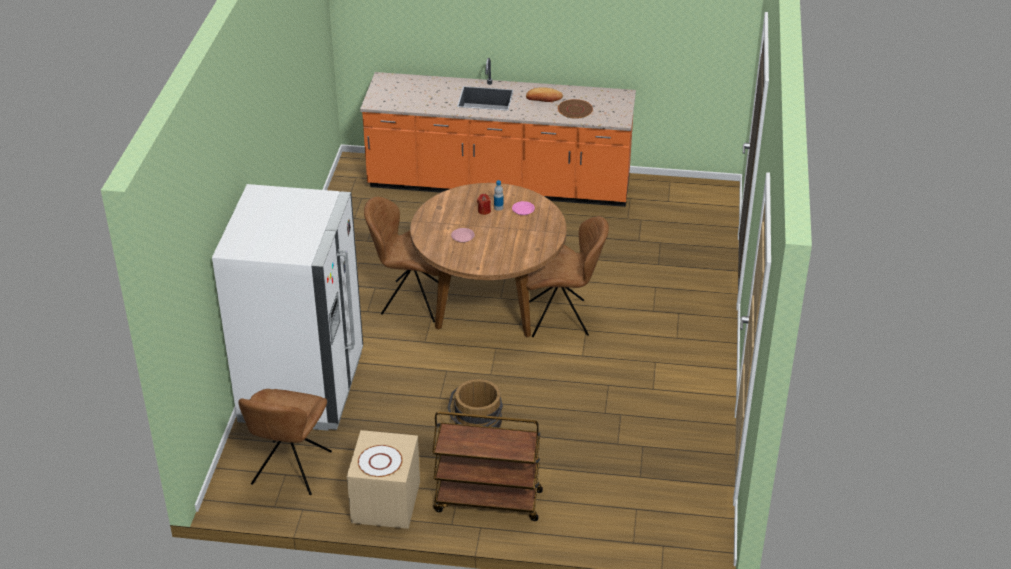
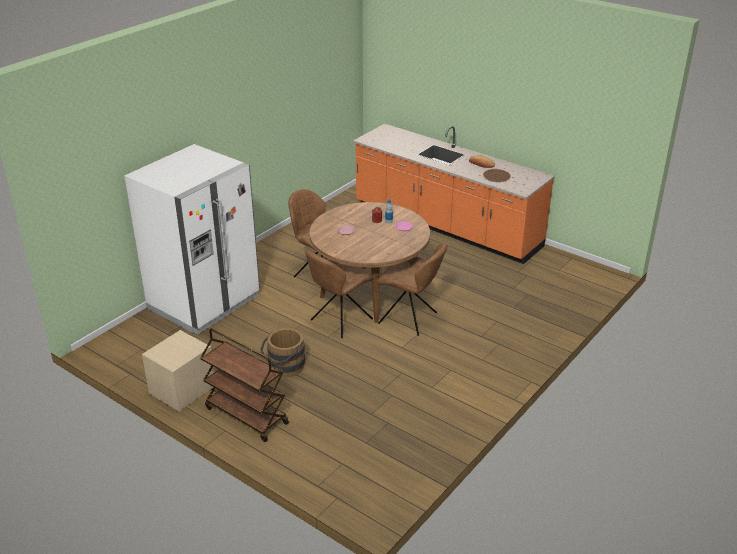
camera: 30 degrees right, 5 degrees down
(290, 470) = (147, 348): brown chair -> brown chair (340, 320)
(380, 462) = (170, 353): white plate -> none

